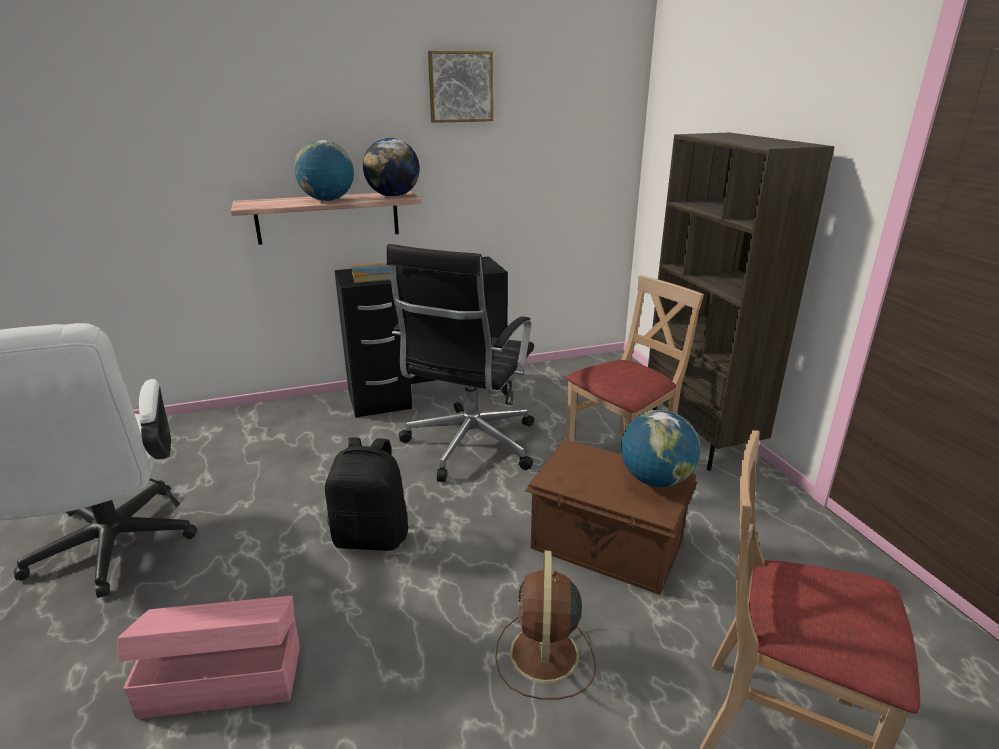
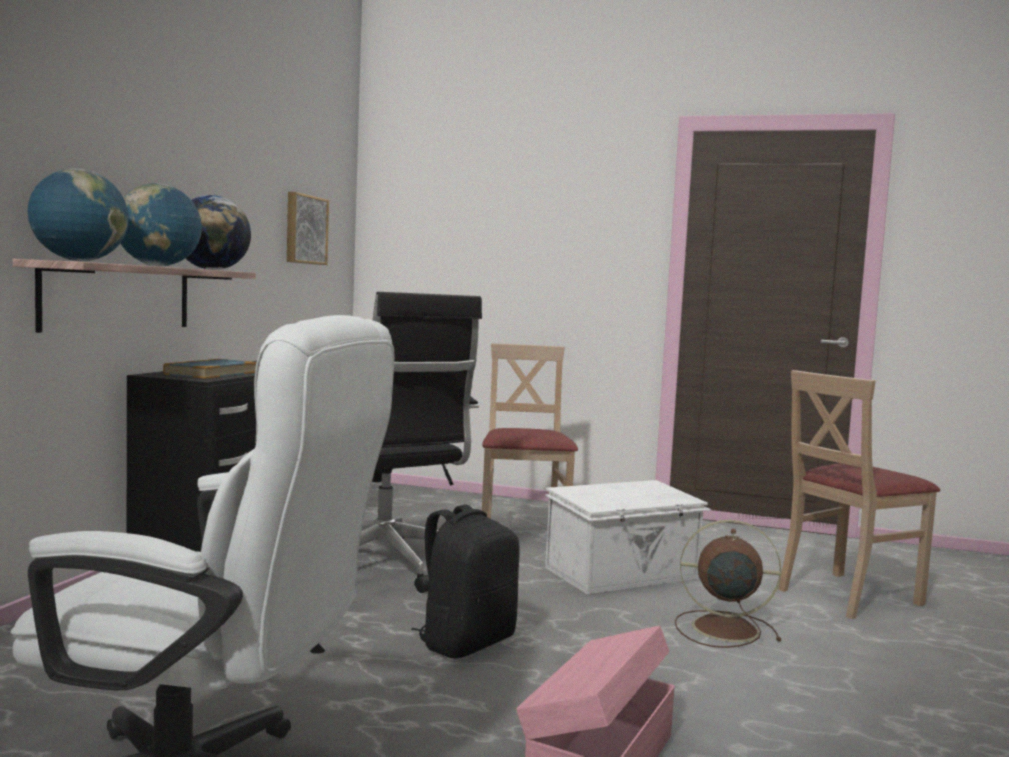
camera: 55 degrees left, 20 degrees down
(460, 87) = (242, 154): picture -> picture (304, 229)
(544, 656) = (722, 629): brown fan -> brown fan turned 150 degrees clockwise
(606, 547) = (623, 573): brown storage box -> white storage box
(655, 480) = (648, 487): globe -> globe (79, 261)
(700, 439) = (536, 509): brown bookcase -> none

